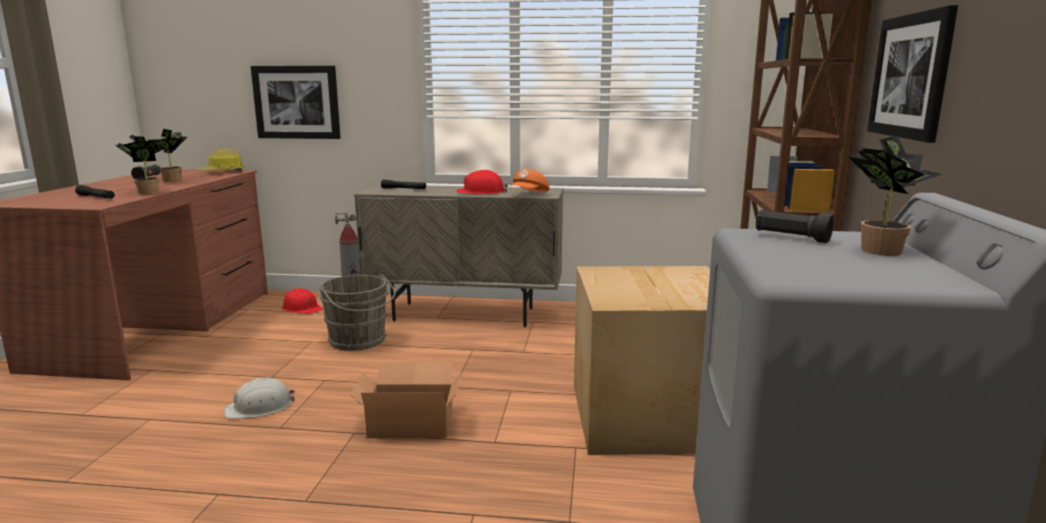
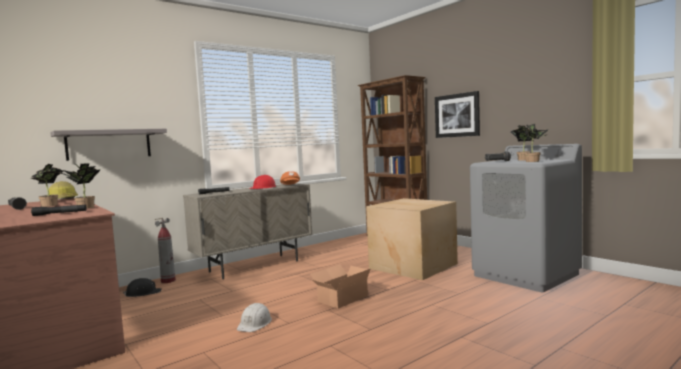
camera: 45 degrees left, 10 degrees down
(297, 102) = (109, 144): picture -> grey shelf
(302, 308) = (143, 293): red hard hat -> black hard hat
(359, 341) = (228, 290): grey bucket -> none
(837, 266) = (533, 161): none -> potted plant

